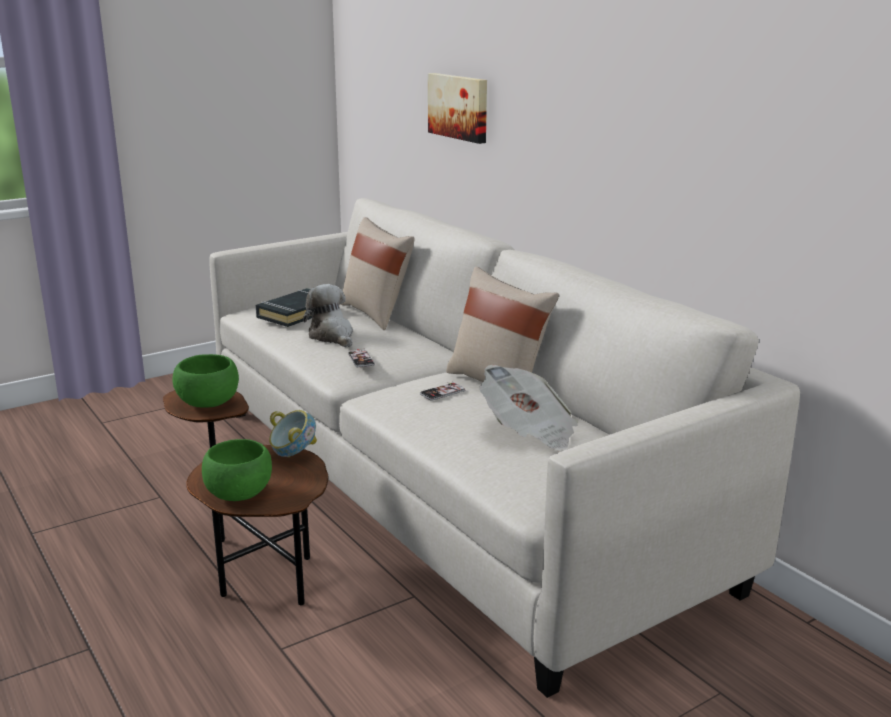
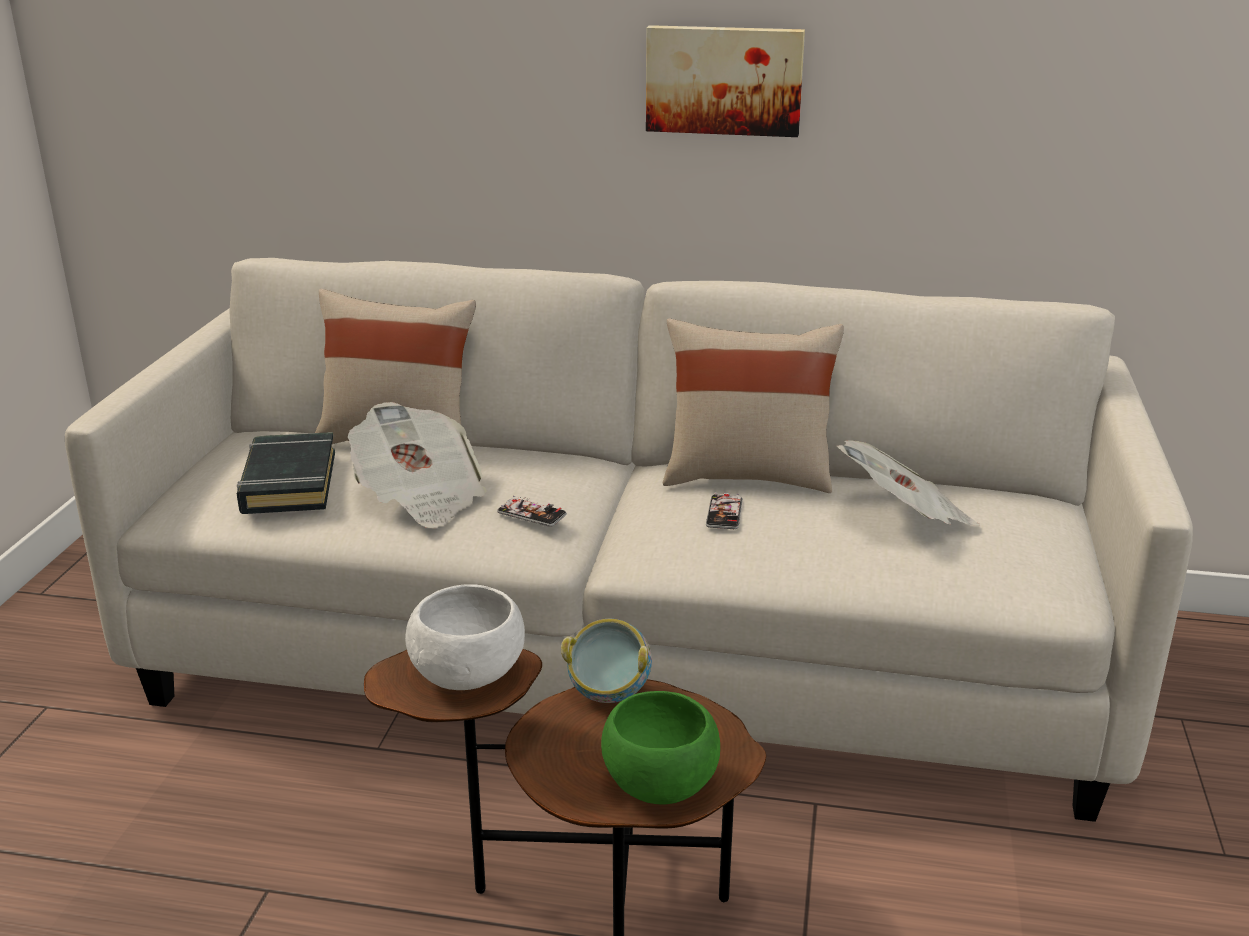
camera: 45 degrees left, 5 degrees up
(208, 404) = (467, 676): green bowl -> white bowl
(332, 336) = (420, 497): plush toy -> newspaper
(459, 107) = (417, 78): picture -> picture (724, 80)

